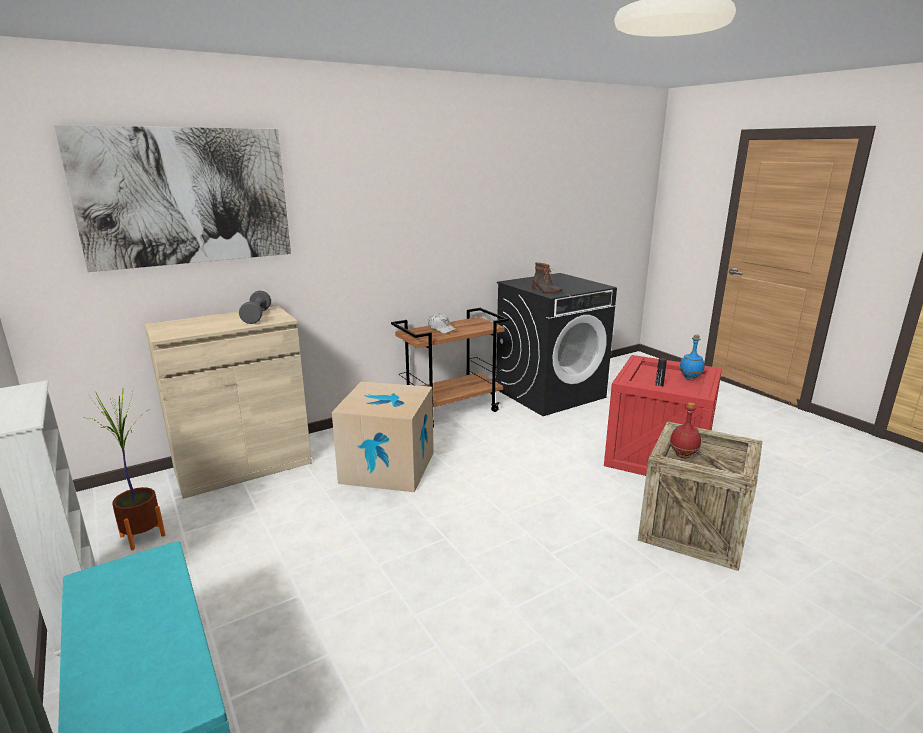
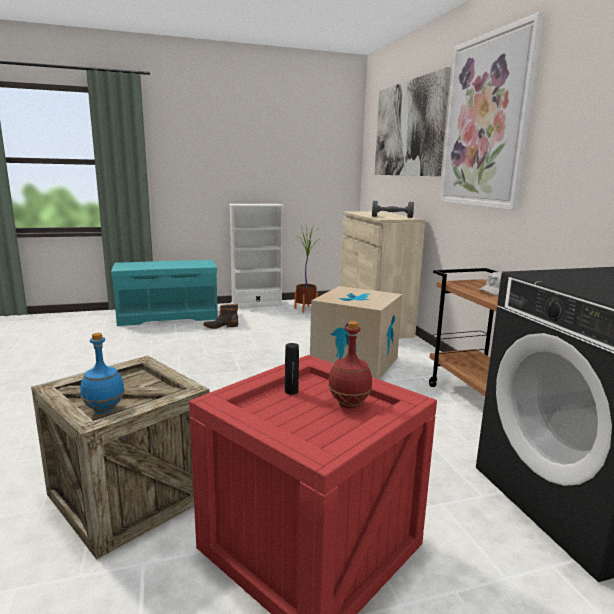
camera: 105 degrees right, 5 degrees down
(355, 196) = (486, 122): none -> picture
(545, 291) = (558, 275): boot -> boot (221, 326)
(683, 456) = (135, 380): red bottle -> red bottle (348, 404)
(690, 378) = (306, 429): blue bottle -> blue bottle (105, 410)

